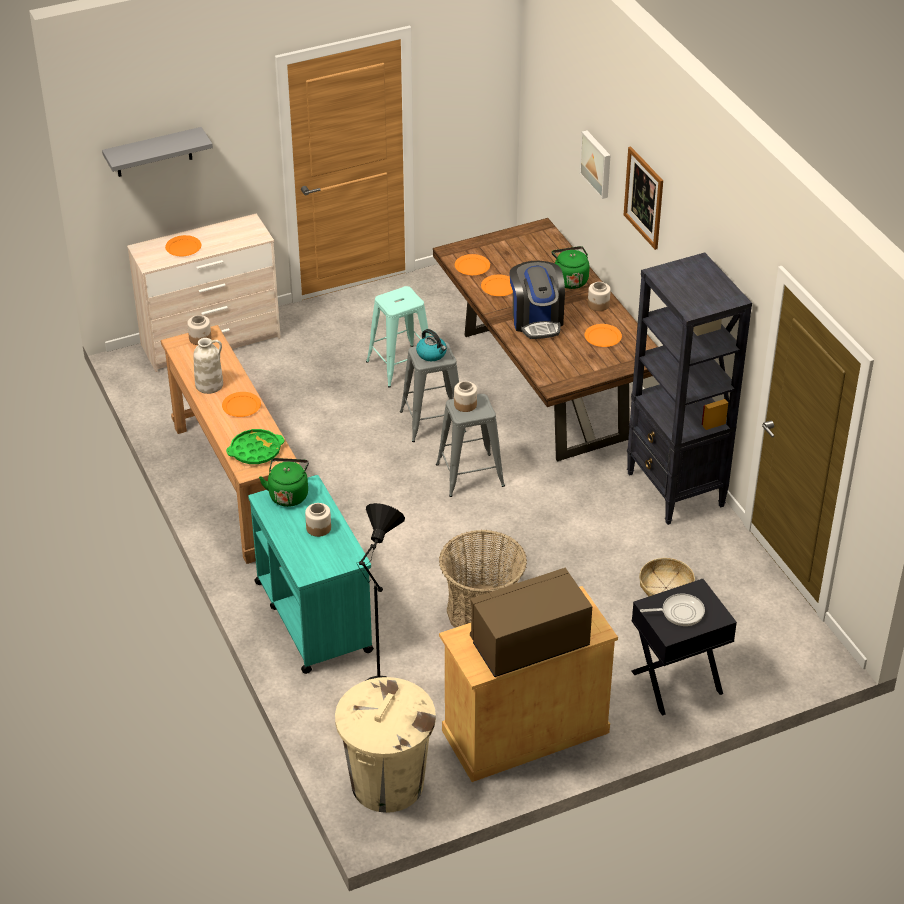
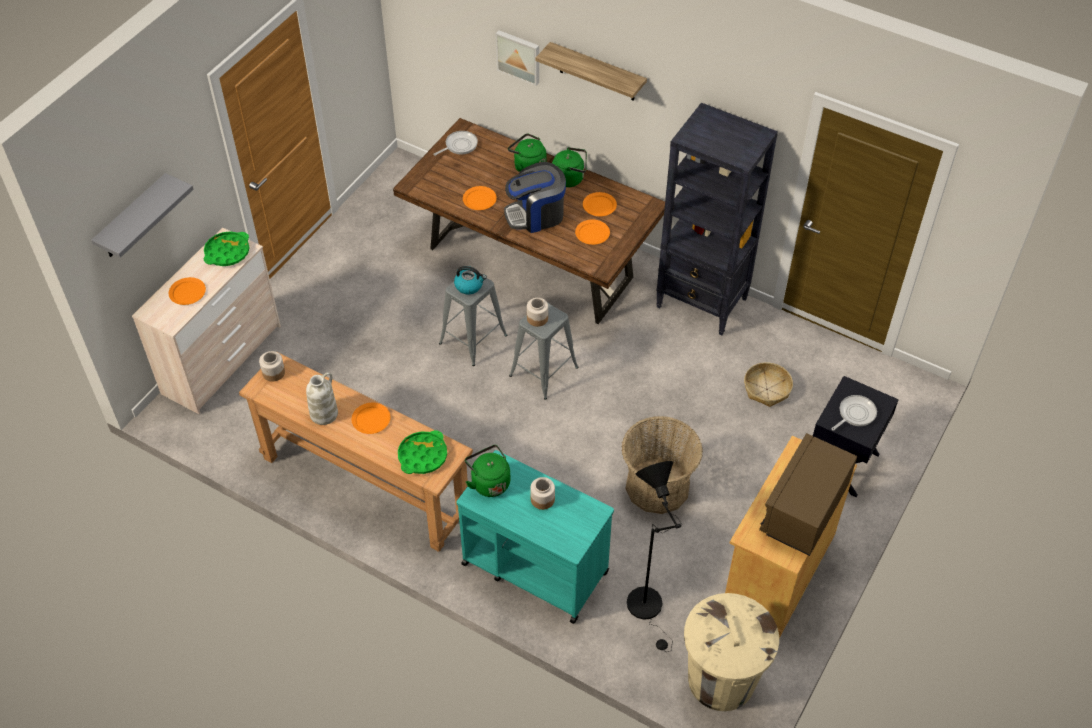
camera: 35 degrees left, 10 degrees up
(242, 232) = (227, 252): none -> green tray
(400, 366) = (403, 302): turquoise stool -> none
(472, 266) = (441, 190): orange plate -> orange plate (592, 233)
(524, 239) = (459, 145): none -> frying pan
(537, 320) = (536, 215): coffee machine -> coffee machine turned 120 degrees clockwise
(598, 305) = (570, 178): jar -> green kettle
(644, 197) = (597, 72): picture -> shelf

